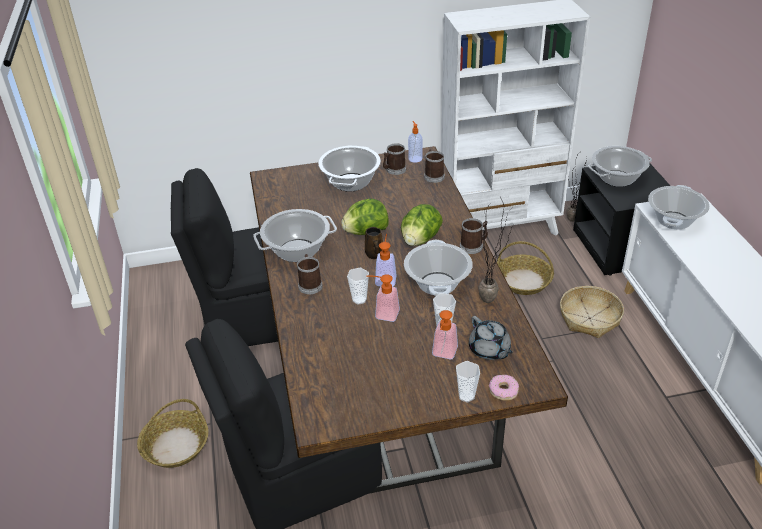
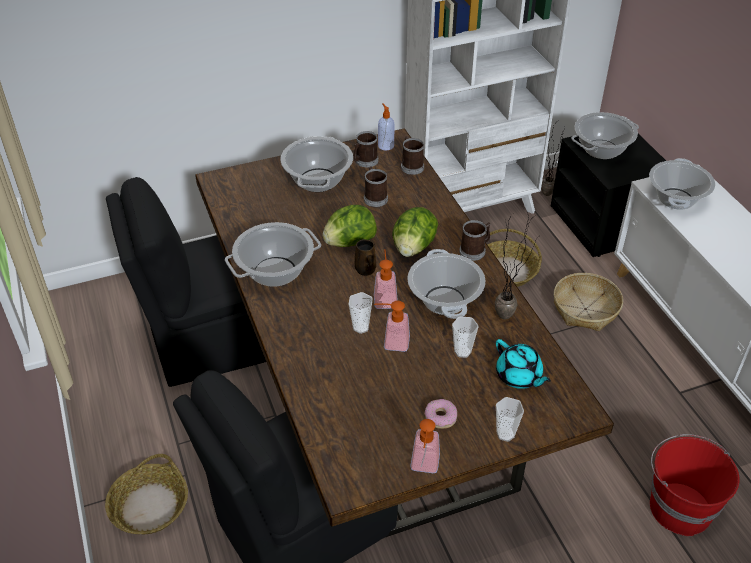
camera: 10 degrees left, 5 degrees up
(310, 284) = (299, 313): mug -> mug (374, 197)
(443, 354) = (470, 386): soap dispenser -> soap dispenser (424, 467)
(489, 350) = (519, 376): grey teapot -> turquoise teapot
(503, 391) = (544, 423): donut -> donut (441, 417)
(647, 497) = (679, 507): none -> red bucket

